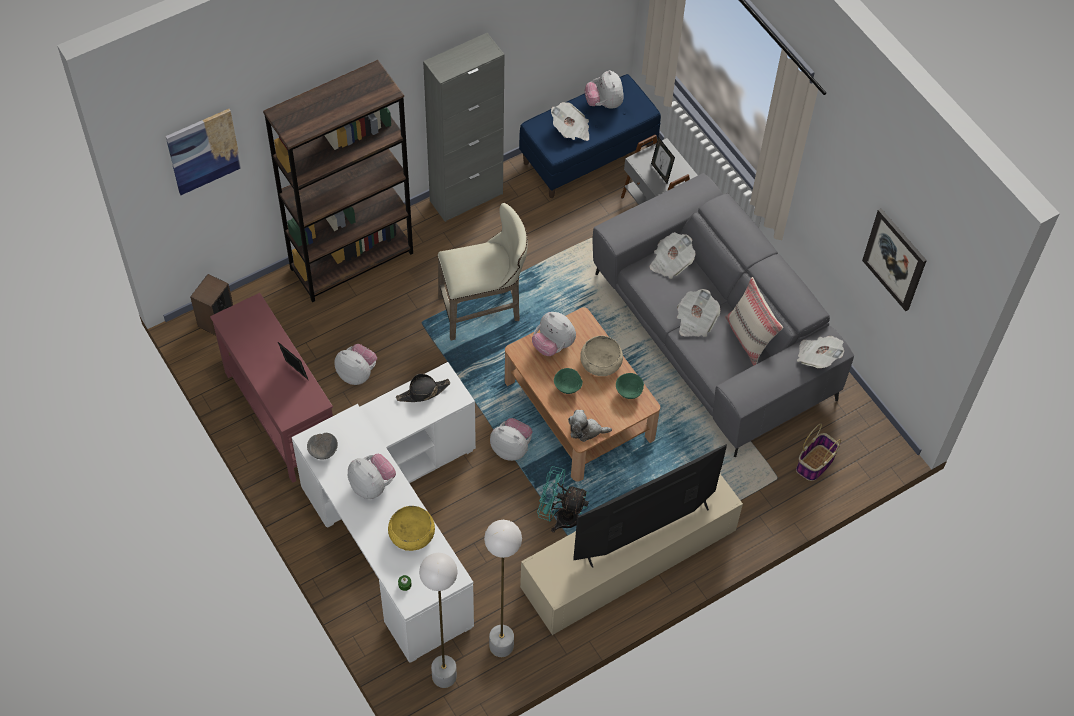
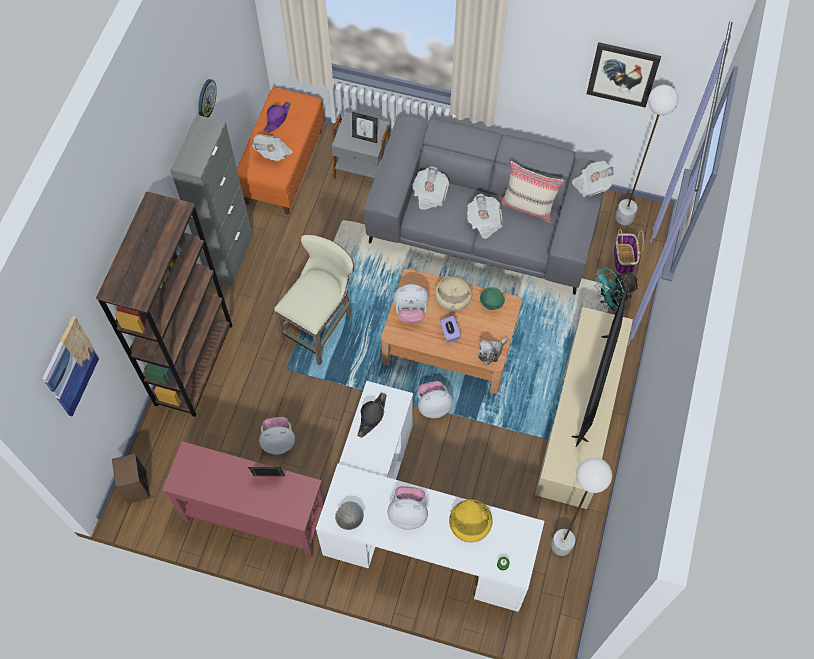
camera: 40 degrees left, 5 degrees up
(444, 676) = (547, 599): white floor lamp -> white floor lamp (624, 217)
(513, 27) = (206, 98): none -> wall clock
(560, 517) = (510, 425): turquoise fan -> turquoise fan (610, 304)
(567, 387) = (449, 333): green bowl -> purple tissue box
(588, 155) = (283, 166): blue bench -> orange bench
(604, 103) = (277, 119): plush toy -> purple hat

